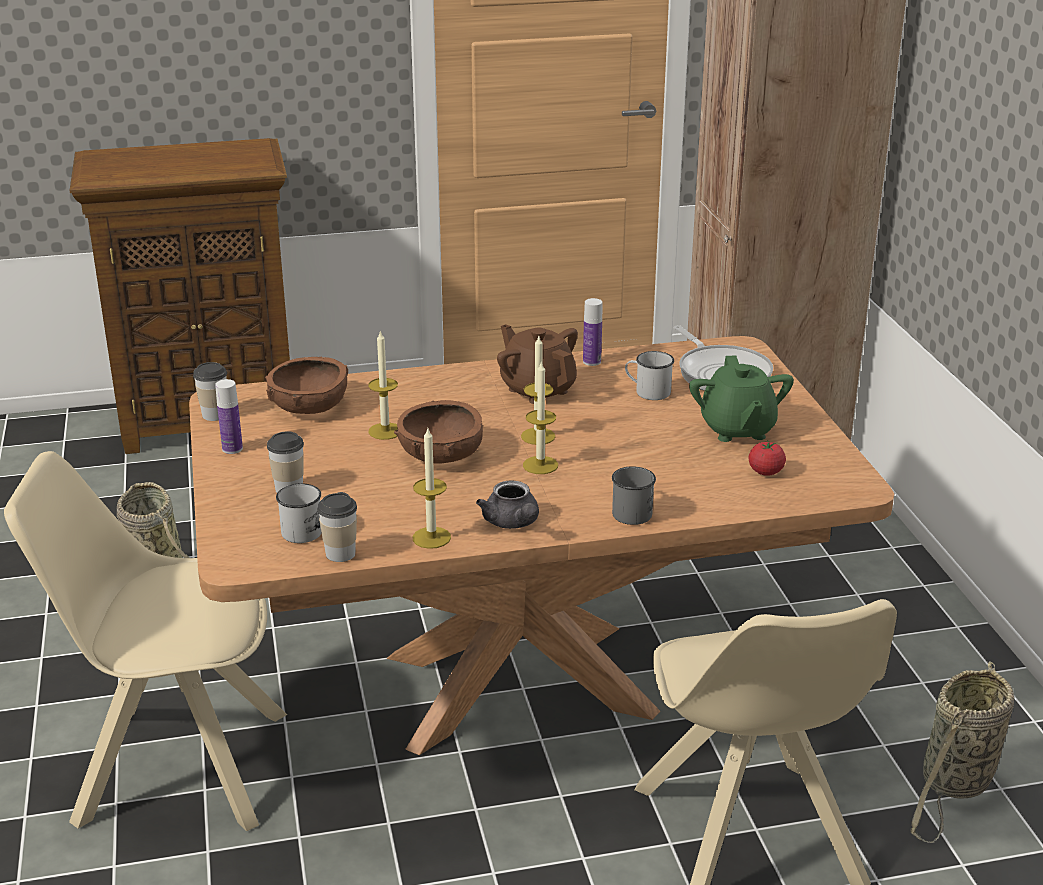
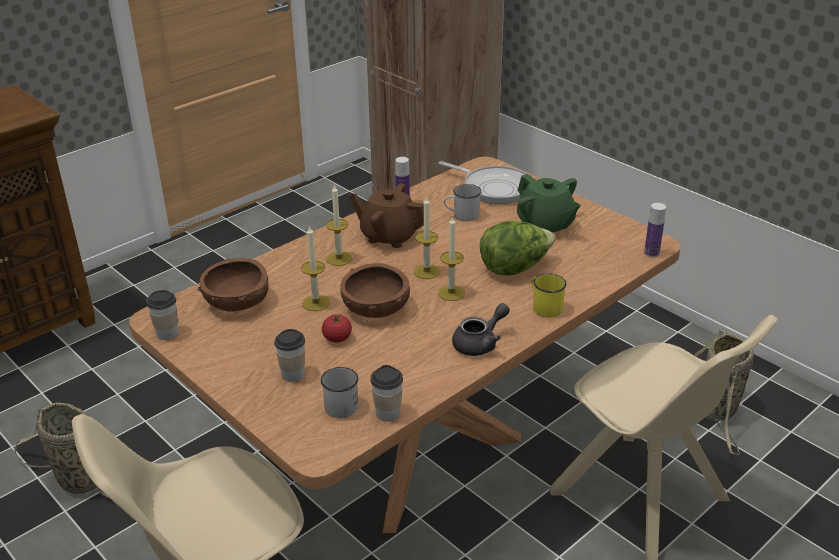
camera: 30 degrees left, 5 degrees up
(232, 449) = (213, 357): bottle -> bottle (651, 253)
(431, 537) = (438, 375): candle -> candle (339, 258)
(513, 523) = (480, 343): grey teapot -> grey teapot turned 75 degrees counterclockwise
(631, 511) = (544, 306): grey mug -> yellow mug
(644, 462) = (515, 268): none -> lettuce
(765, 471) = (593, 250): tomato -> tomato (337, 338)

